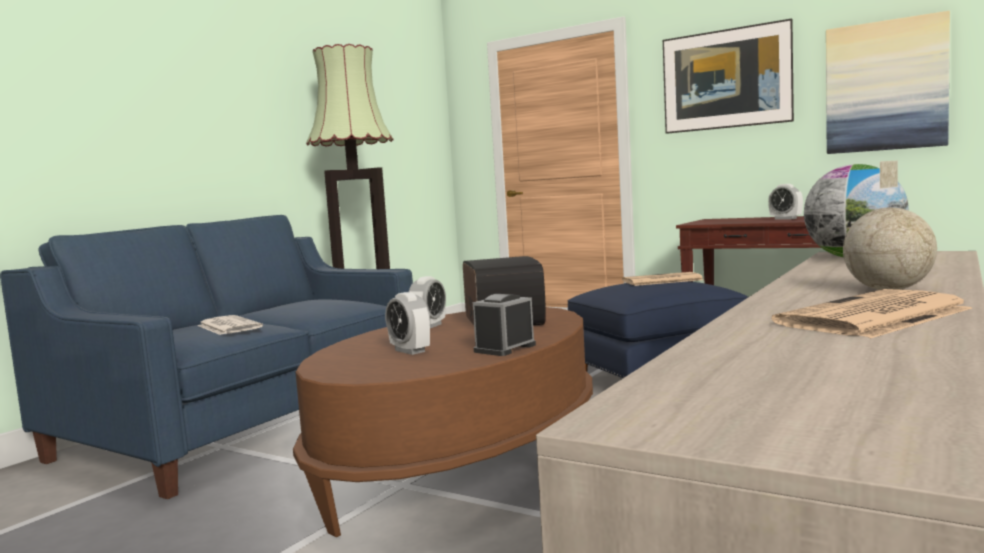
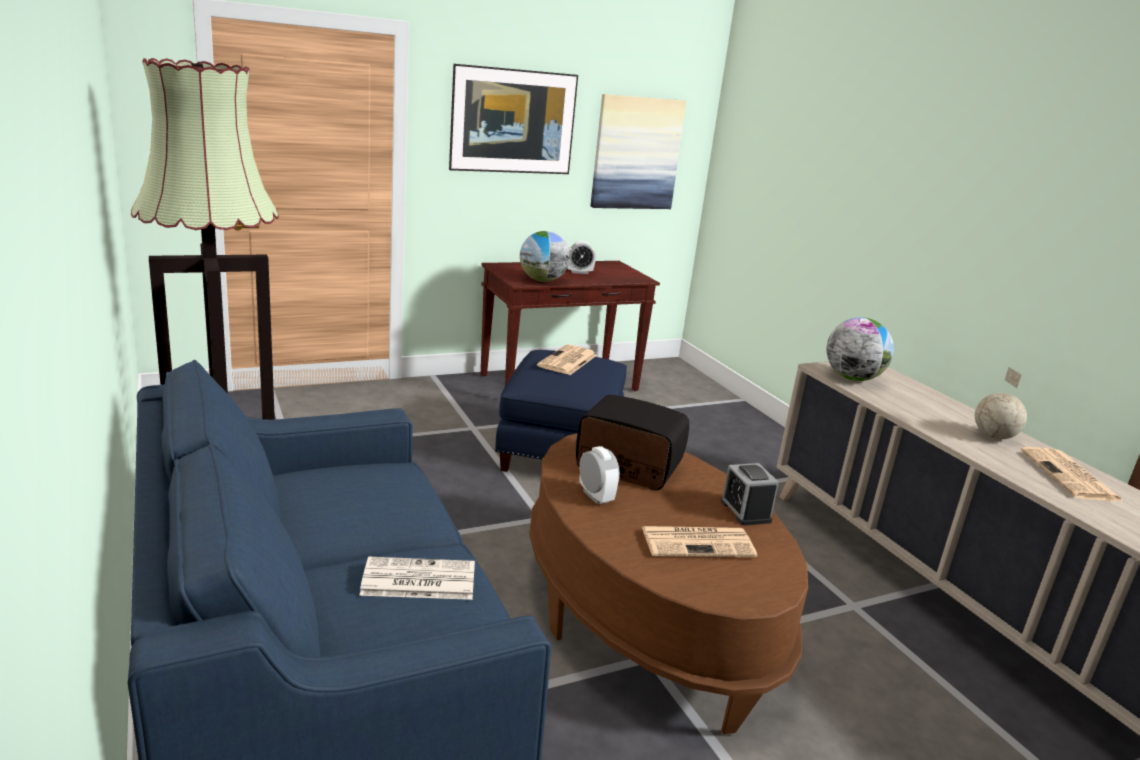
camera: 60 degrees left, 15 degrees up
(410, 351) = (699, 542): alarm clock -> newspaper
(720, 222) = (542, 280): none -> globe

